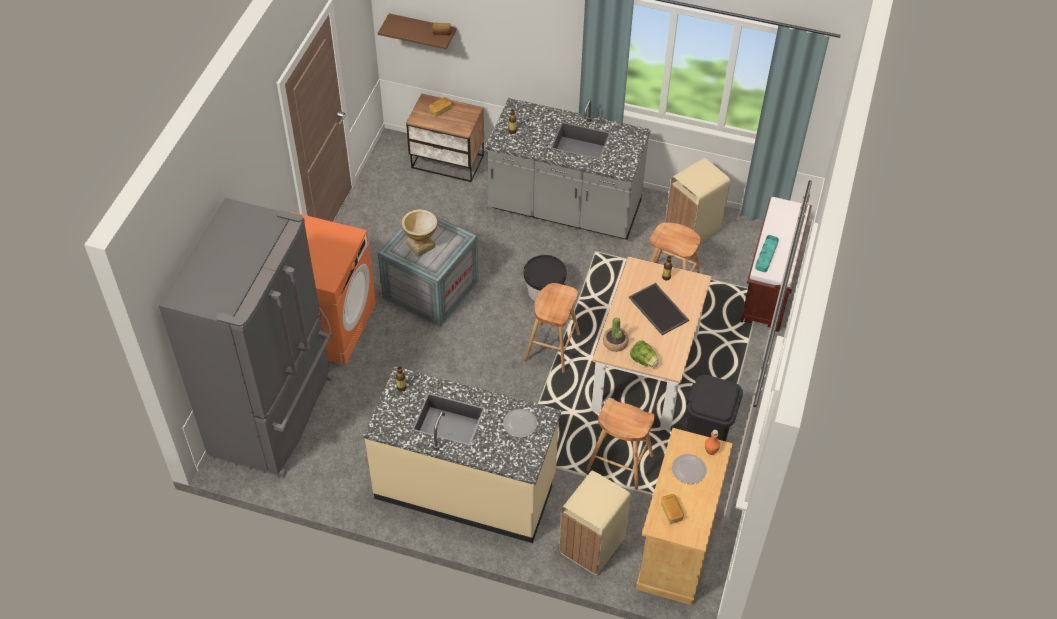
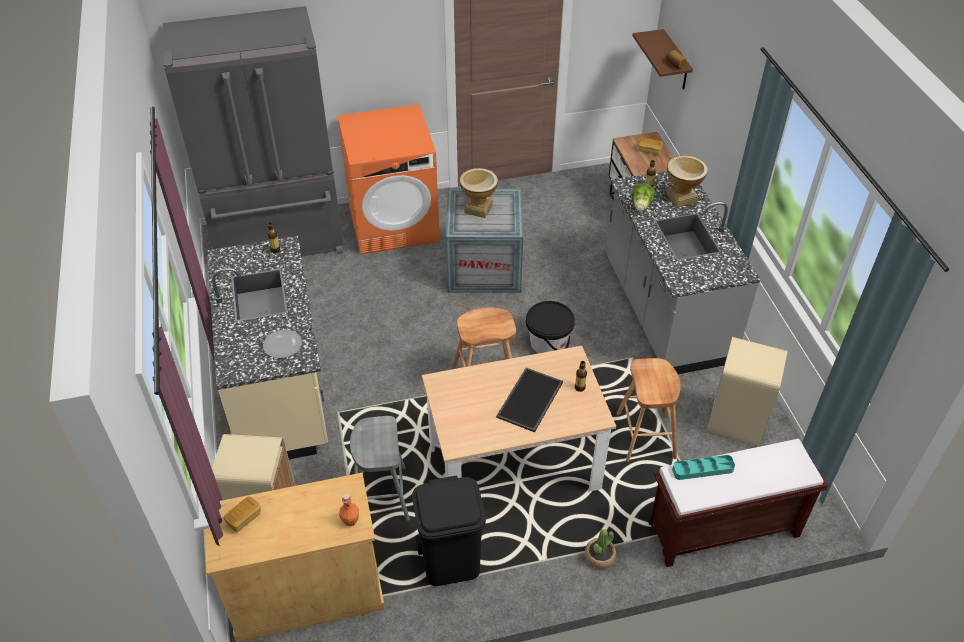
camera: 60 degrees right, 5 degrees down
(539, 121) = (681, 198): none -> vase
(615, 342) = (456, 383): potted plant -> potted plant (599, 556)
(620, 463) = (381, 496): brown stool -> grey stool
(643, 360) = (449, 416): lettuce -> lettuce (641, 206)
(689, 470) = (311, 511): plate -> none

